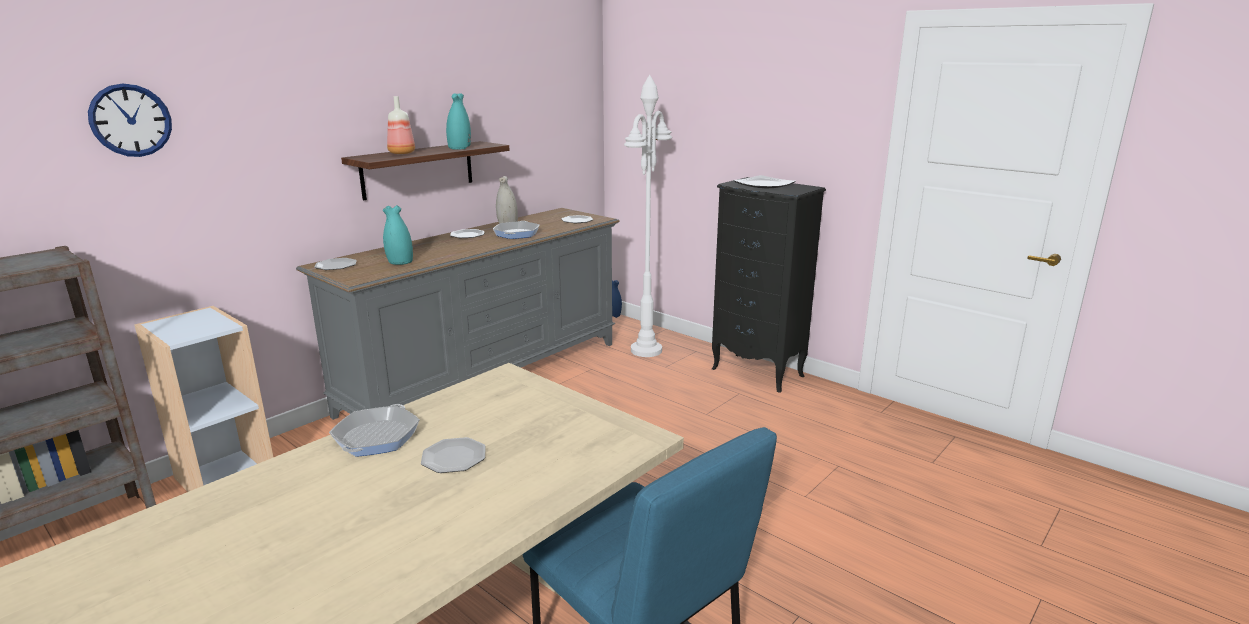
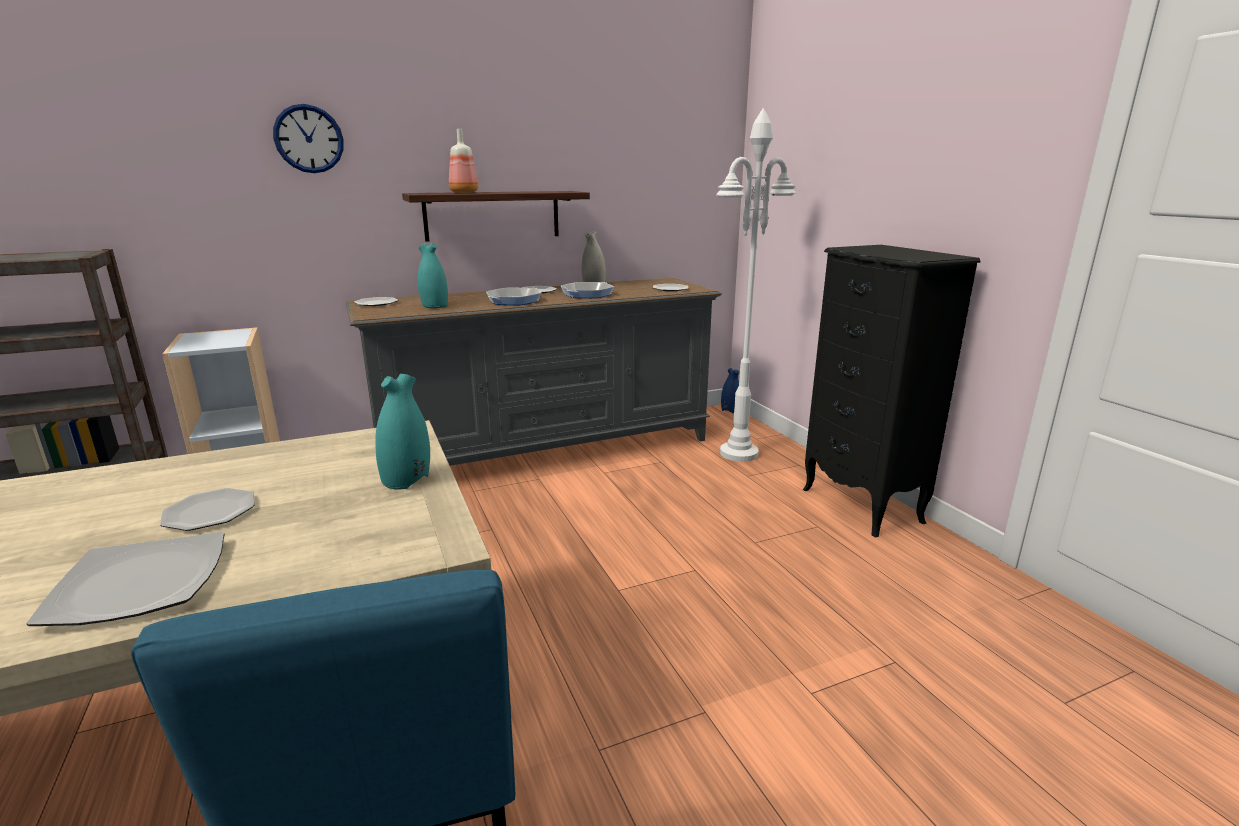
camera: 25 degrees right, 0 degrees up
(130, 120) = (180, 135): wall clock -> wall clock (309, 139)
(376, 437) = (185, 471): frying pan -> frying pan (514, 301)
(460, 148) = (531, 192): turquoise vase -> turquoise vase (406, 480)
(763, 184) = (888, 251): plate -> plate (138, 583)

